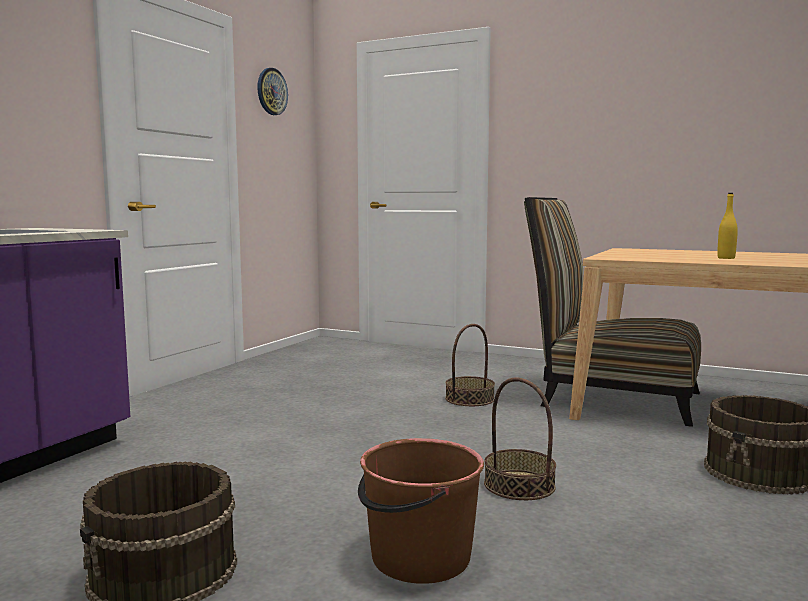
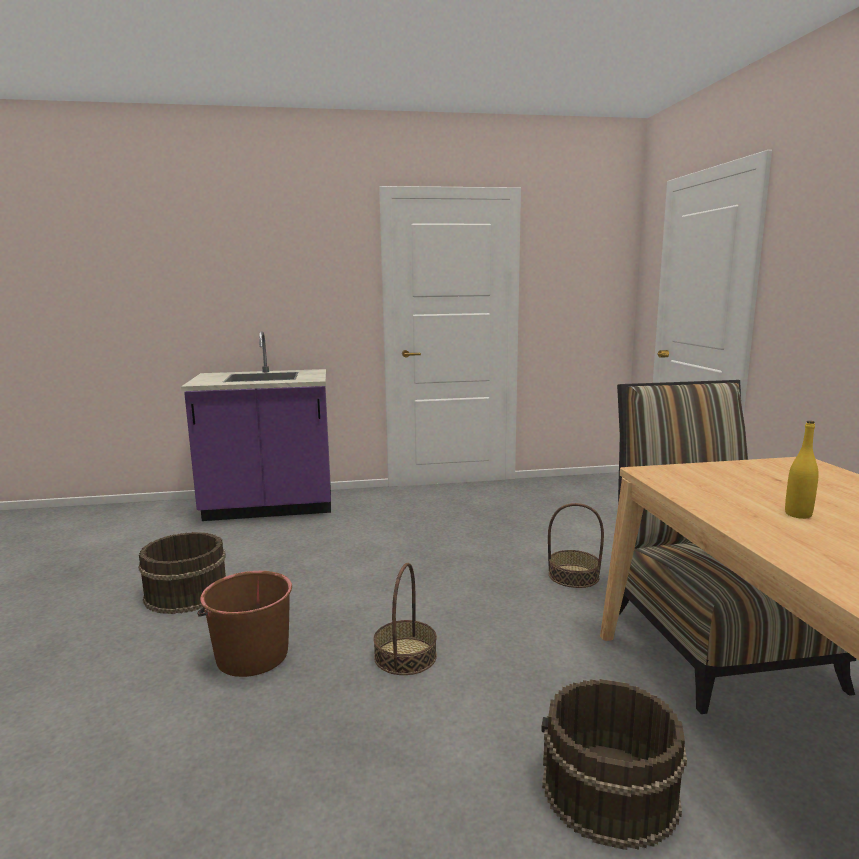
camera: 55 degrees right, 5 degrees up
(271, 91) = (570, 244): wall clock -> none

